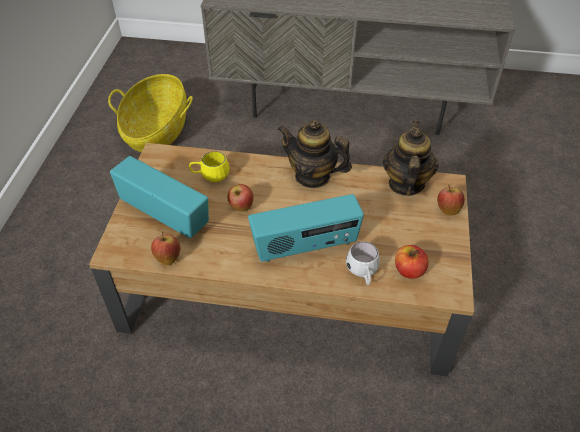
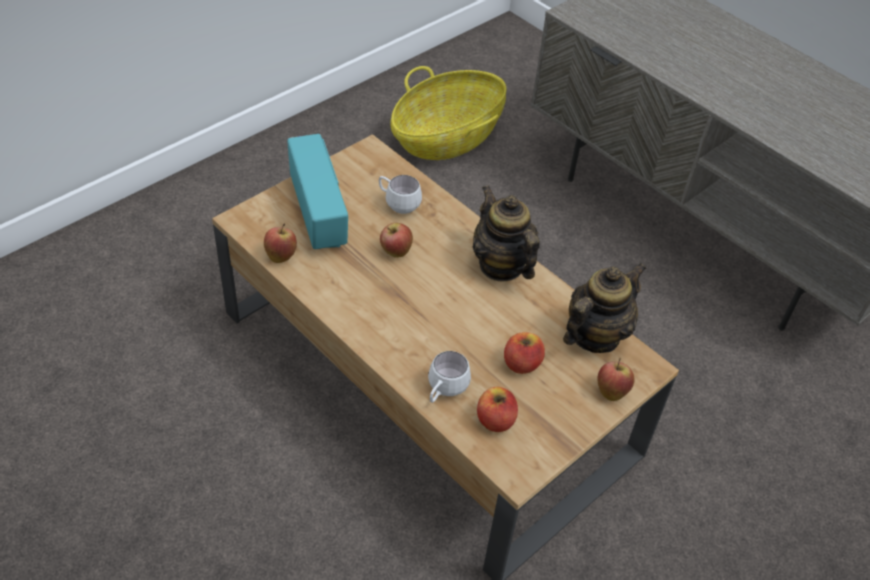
camera: 35 degrees right, 0 degrees up
(210, 176) = (397, 204): yellow mug -> white mug
(305, 246) = (416, 328): radio -> none
(386, 226) = (521, 363): none -> apple

